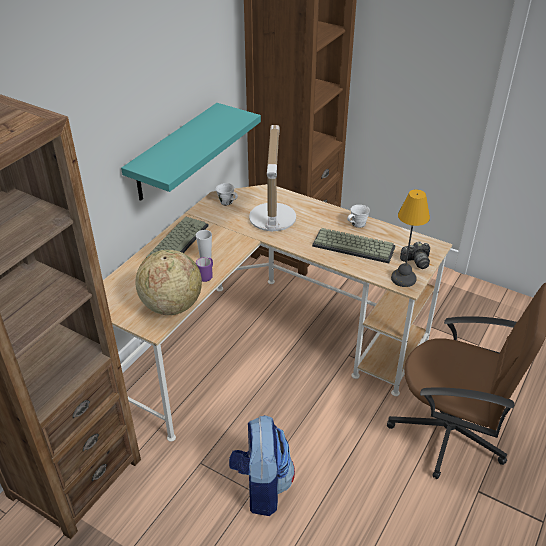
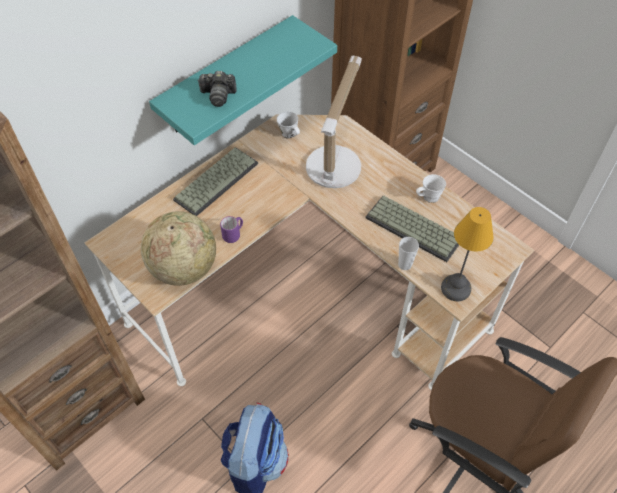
camera: 15 degrees right, 15 degrees up
(205, 257) = (240, 209): cup -> cup (405, 264)
(416, 261) = (480, 266): camera -> camera (218, 95)

